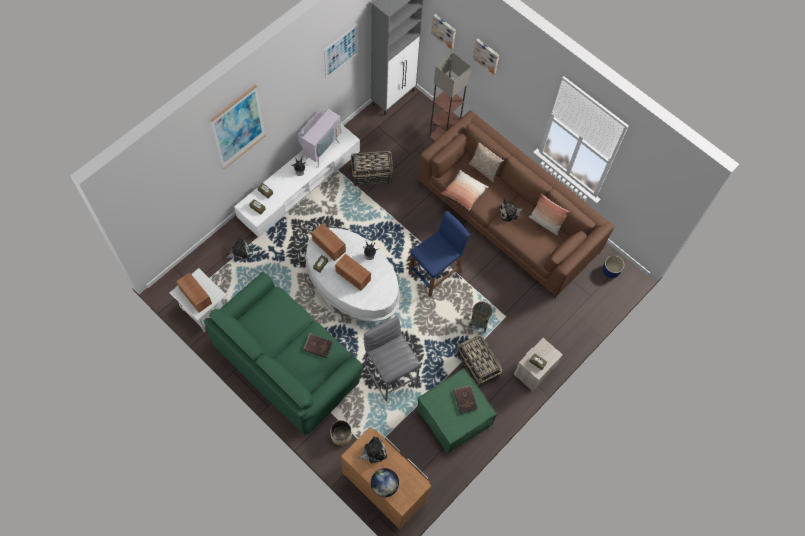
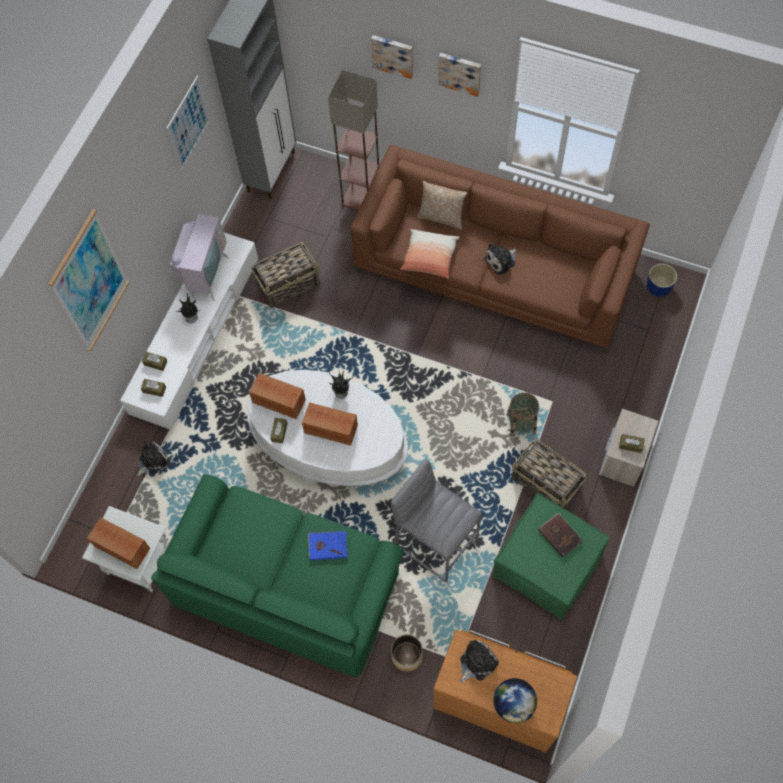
camera: 15 degrees left, 0 degrees up
(318, 346) = (327, 545): brown book -> blue book
(435, 273) = (433, 381): blue stool -> none
(444, 30) = (318, 45): picture -> picture (460, 72)
(545, 223) = (554, 255): pillow -> none

